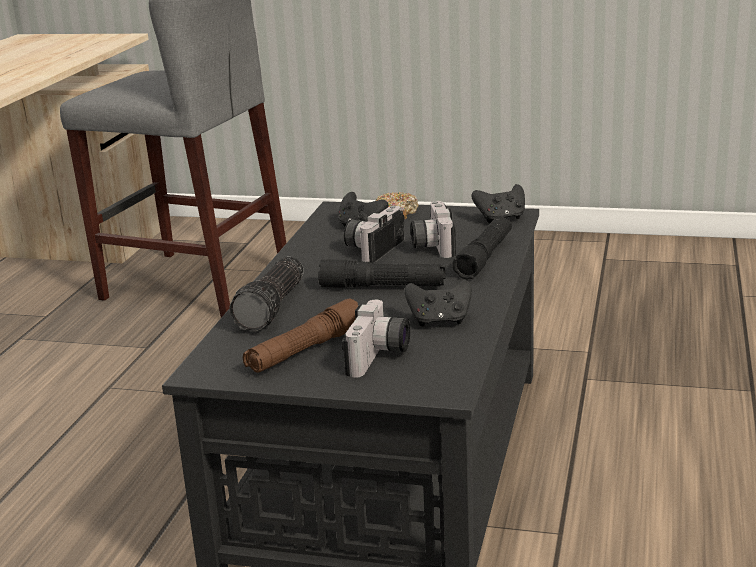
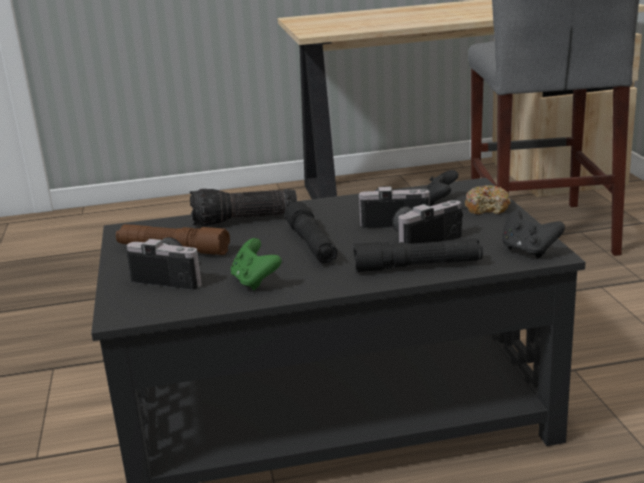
camera: 65 degrees right, 0 degrees up
(380, 357) = (172, 276): camera -> camera turned 150 degrees counterclockwise
(439, 321) = (255, 281): black game controller -> green game controller

